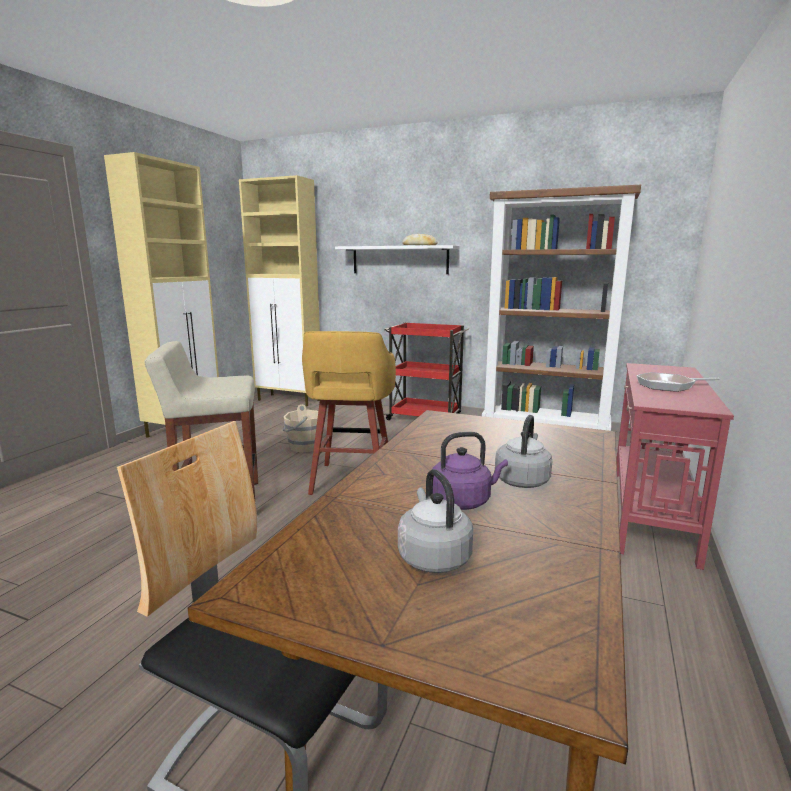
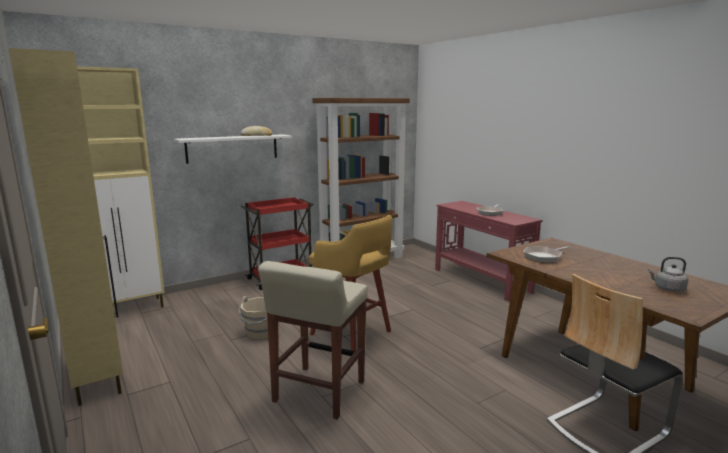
camera: 55 degrees left, 0 degrees up
(463, 501) = (620, 275): purple kettle -> none
(471, 438) = (544, 257): none -> frying pan
(522, 480) = (602, 262): grey kettle -> none

